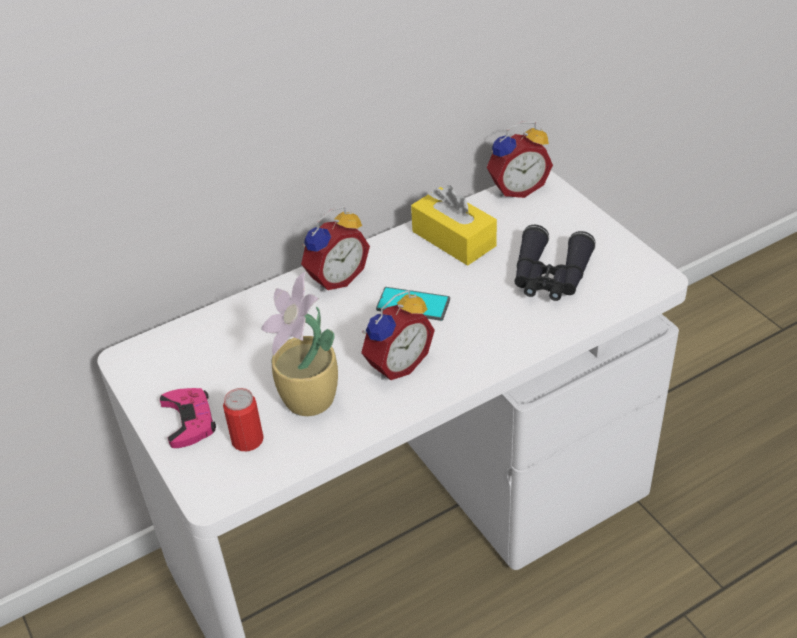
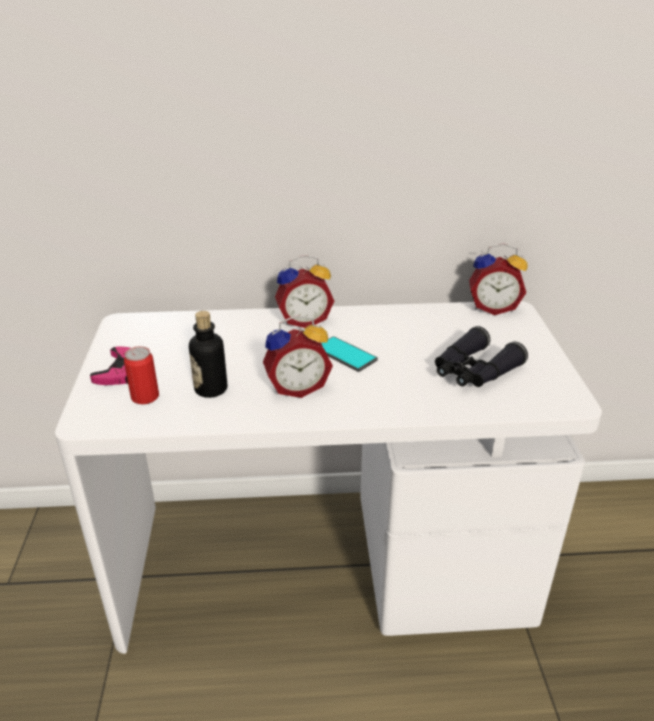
camera: 25 degrees right, 10 degrees down
(309, 402) = (211, 389): potted plant -> bottle
(453, 239) = (414, 324): yellow tissue box -> none

